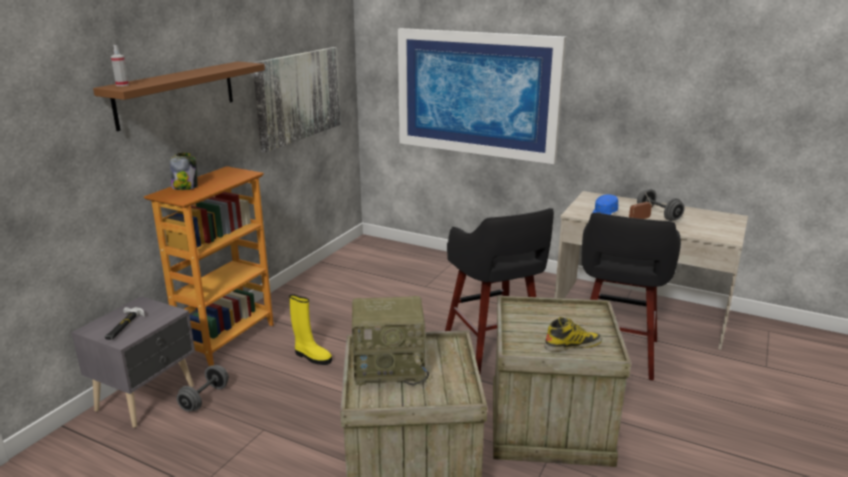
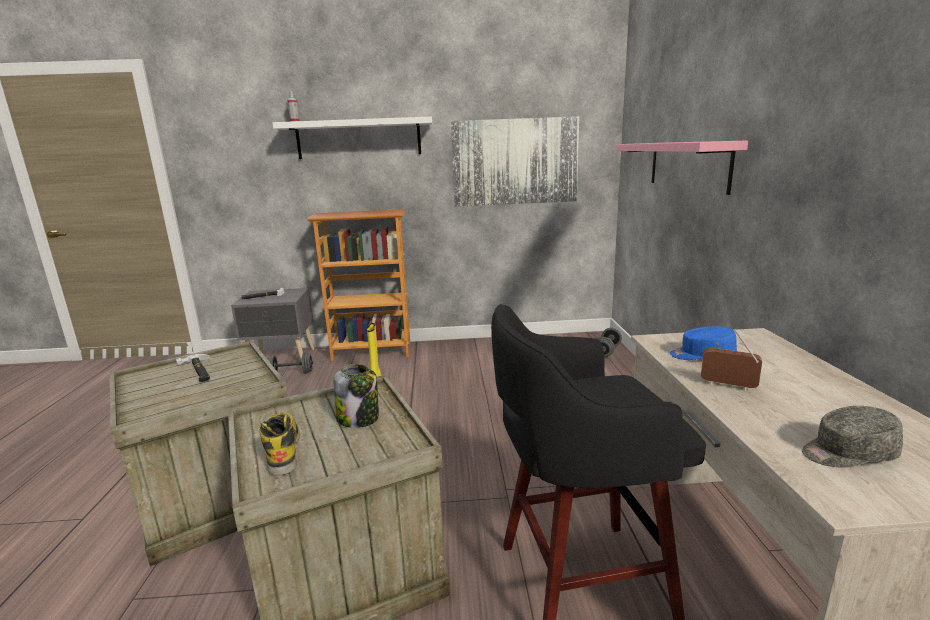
camera: 60 degrees right, 5 degrees down
(176, 94) = (358, 138): brown shelf -> white shelf
(185, 187) = (344, 212): jar -> jar (359, 418)
(390, 367) = (198, 371): radio -> hammer
(476, 94) = (687, 165): picture -> pink shelf
(494, 349) = (478, 470): black stool -> none
(572, 344) = (283, 450): boot -> boot turned 150 degrees counterclockwise
(658, 215) = (796, 396): grey dumbbell -> grey dumbbell (607, 351)
(704, 226) = (847, 453): none -> grey cap

